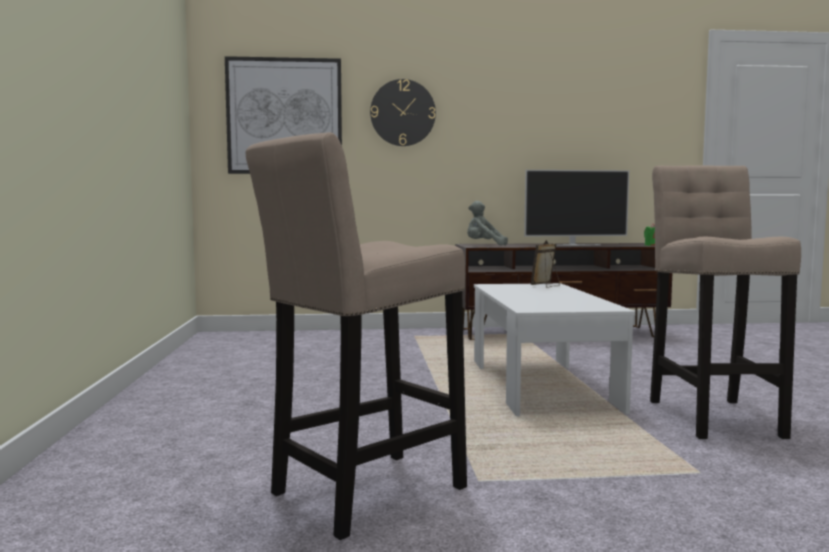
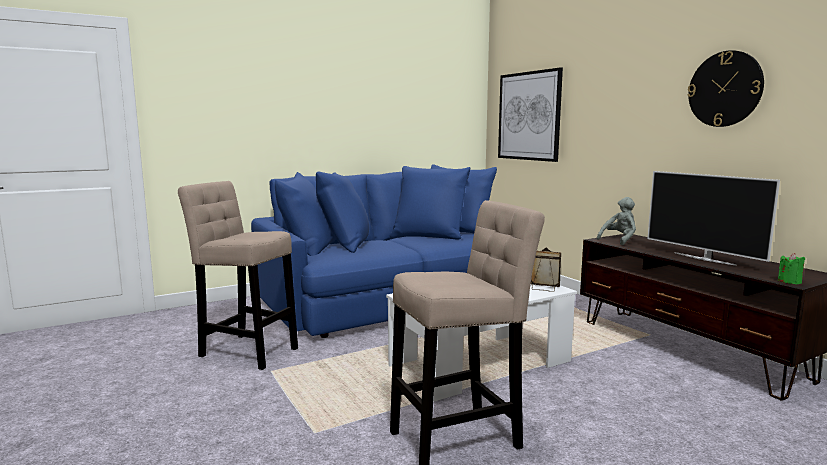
camera: 65 degrees right, 5 degrees up
(259, 386) = (387, 298): none -> blue sofa
(402, 113) = (600, 109): wall clock -> wall clock (725, 89)
(484, 245) = (619, 240): grey plush toy -> grey plush toy turned 60 degrees clockwise

